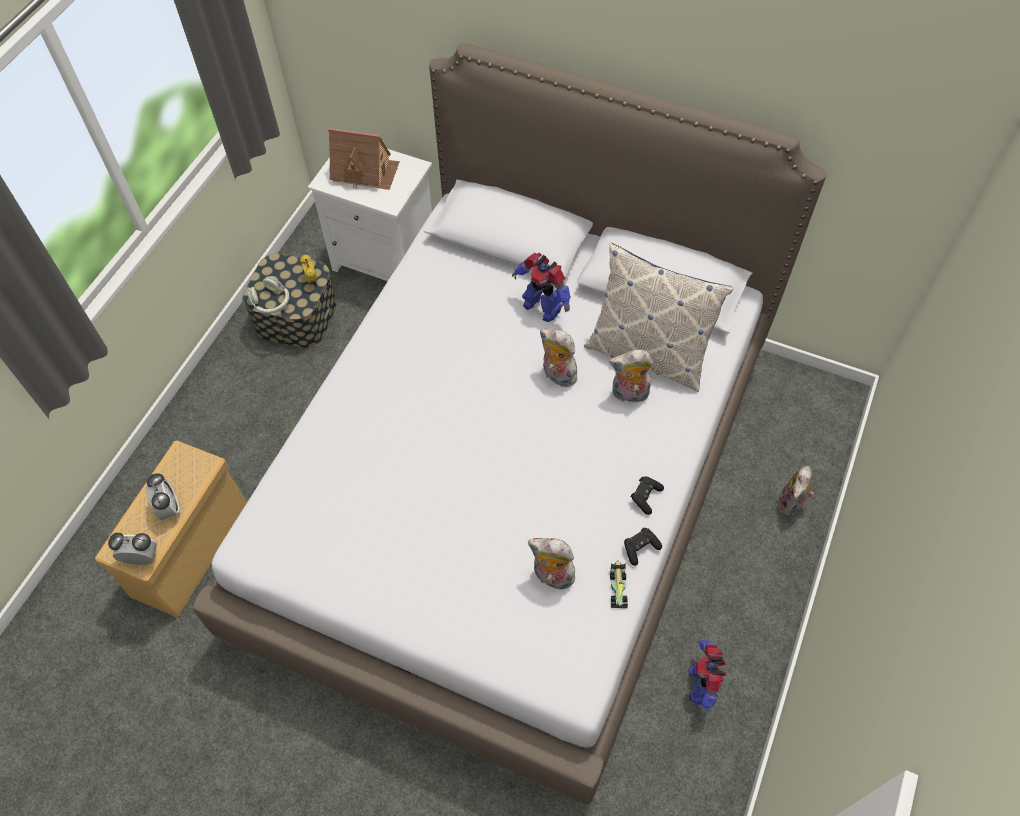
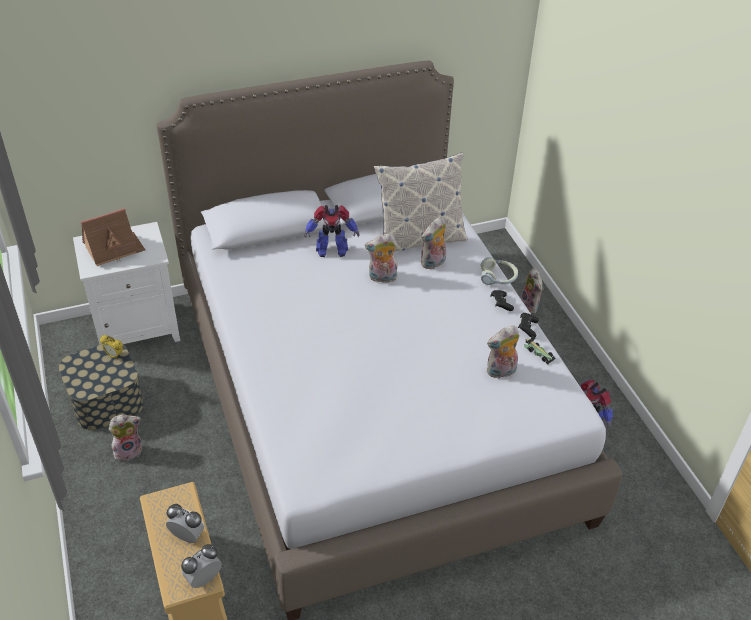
camera: 45 degrees left, 15 degrees down
(267, 379) = (129, 450): none -> plush toy
(271, 302) = (98, 386): headphones -> headphones (498, 278)

